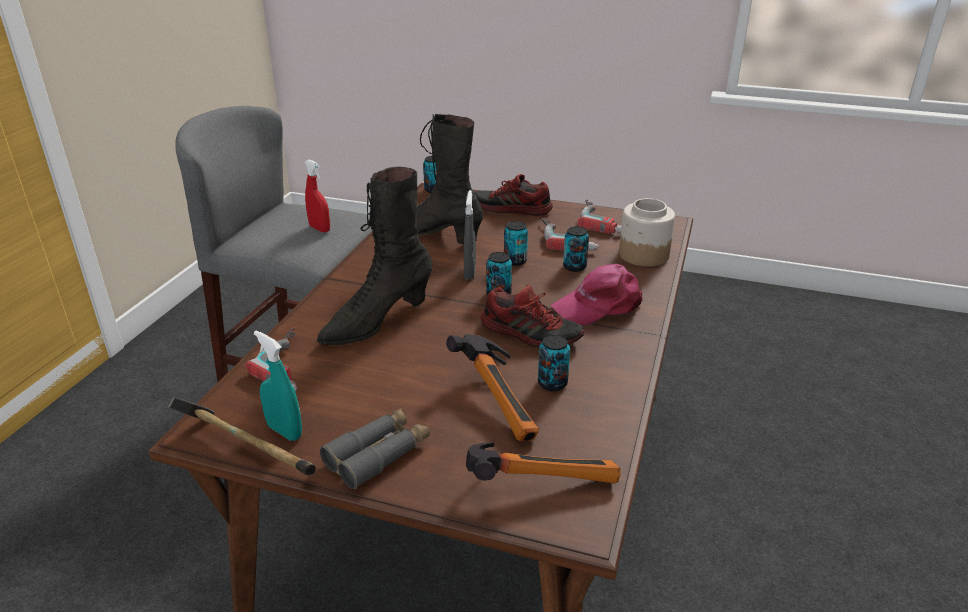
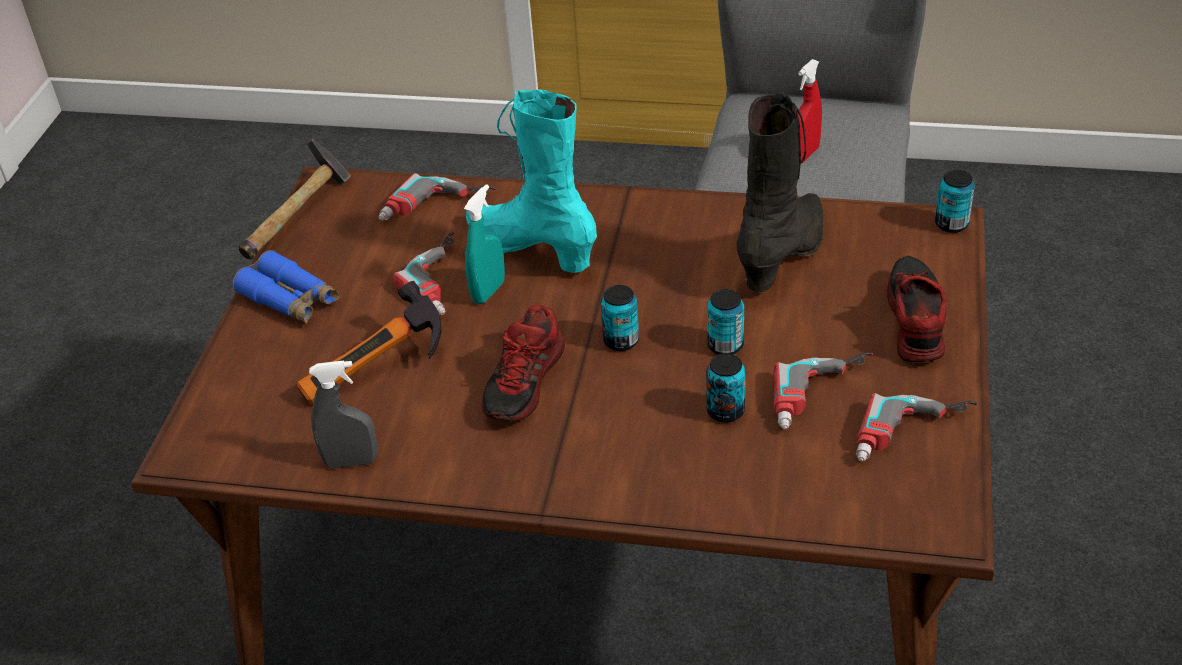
camera: 85 degrees right, 10 degrees up
(284, 431) = (325, 233): turquoise spray bottle -> turquoise spray bottle (488, 291)
(377, 321) = (532, 248): black boot -> turquoise boot
(378, 454) = (290, 299): grey binoculars -> blue binoculars
(395, 363) = (446, 280): none -> power drill
(470, 272) = (676, 305): grey spray bottle -> grey spray bottle (351, 462)
(539, 480) = (248, 416): hammer -> none
(552, 383) = (416, 412): can -> none
(599, 305) = (611, 445): pink cap -> none
(643, 254) = (795, 492): jar -> none

